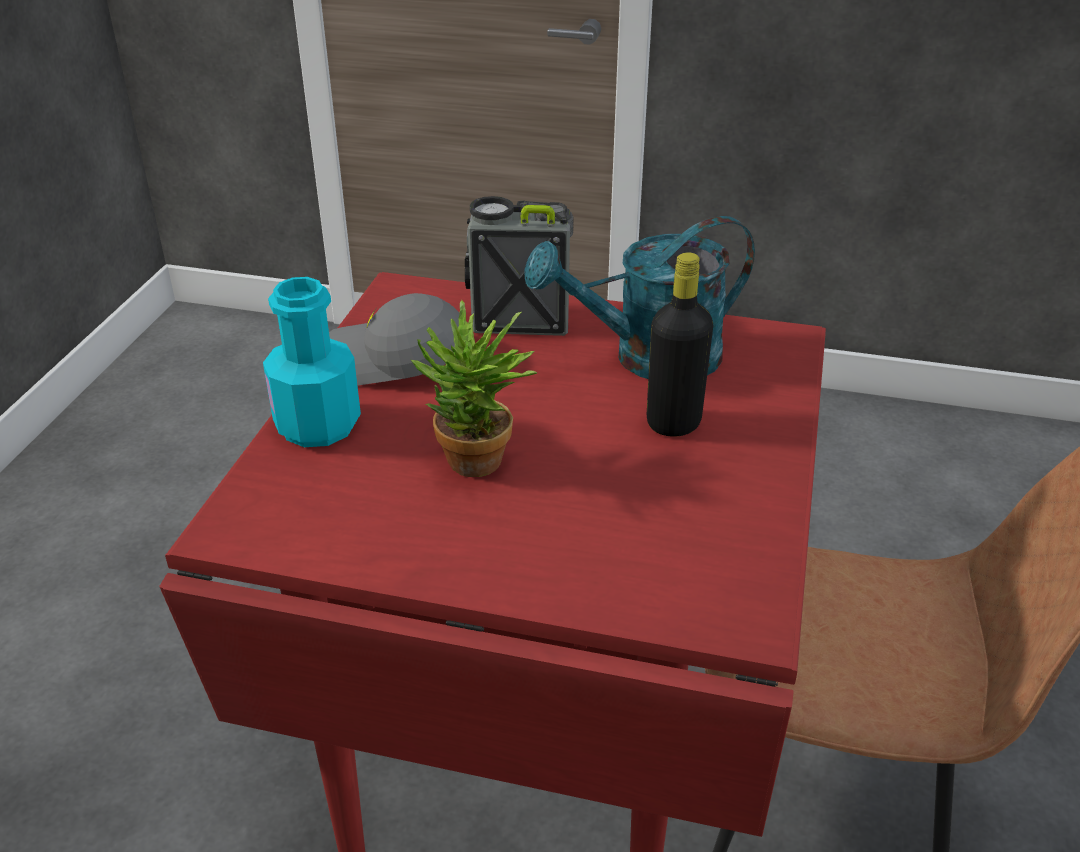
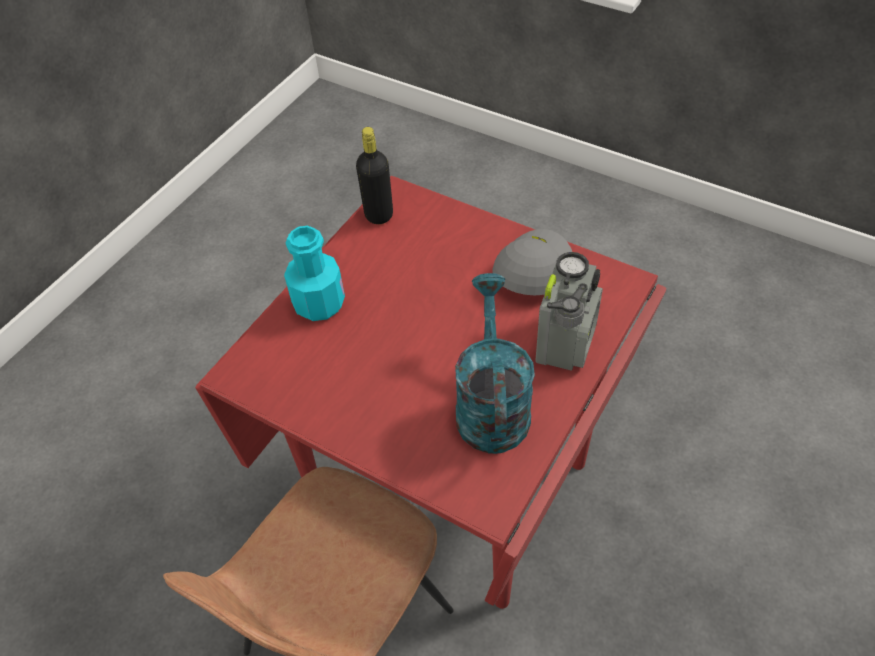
camera: 110 degrees right, 15 degrees up
(318, 425) = (473, 230): turquoise bottle -> turquoise bottle (319, 303)
(476, 468) = (406, 290): potted plant -> none
(673, 423) = (412, 395): black bottle -> black bottle (379, 214)

